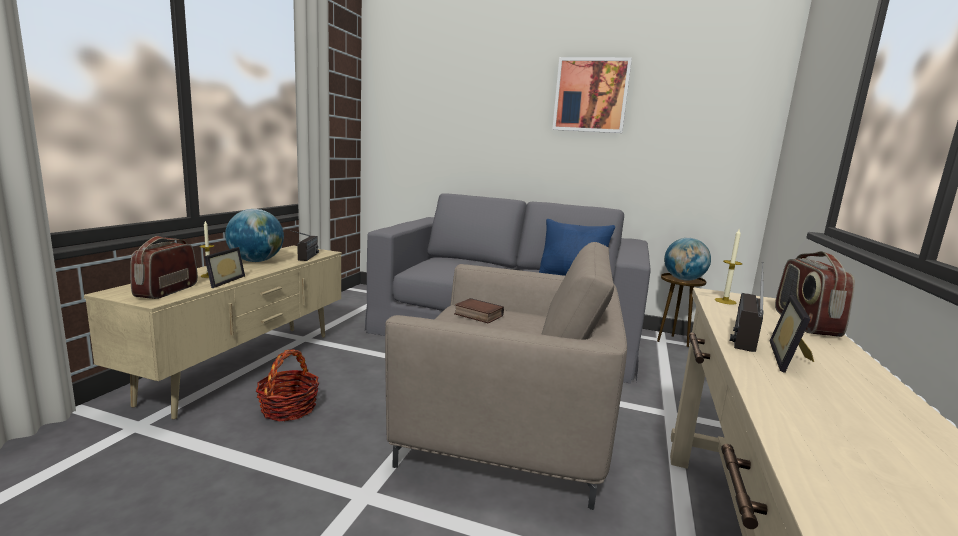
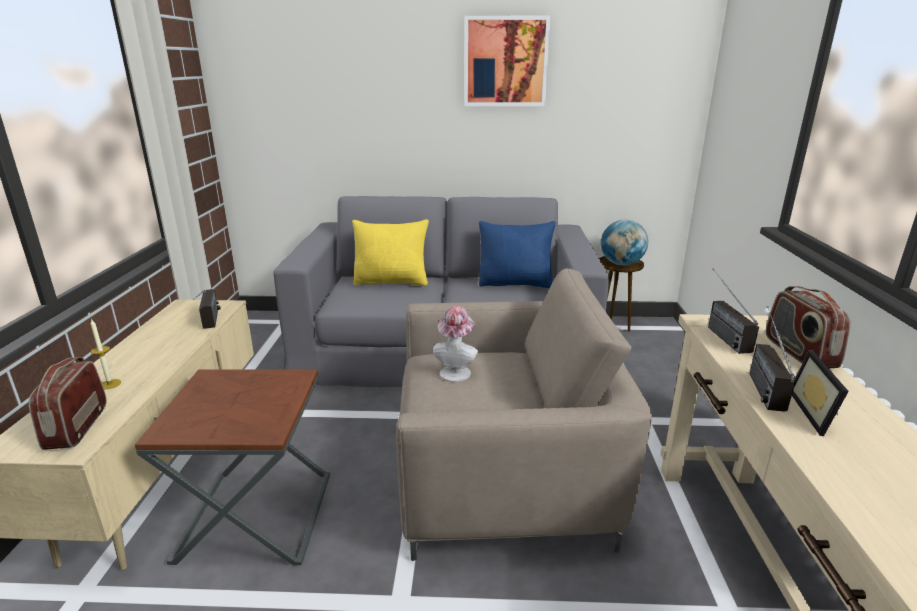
camera: 15 degrees left, 10 degrees up
(222, 281) = (135, 391): picture frame -> none
(256, 261) = (151, 342): globe -> none
(288, 408) = (256, 516): basket -> brown side table
(467, 263) = (392, 282): none -> yellow pillow
(477, 315) = (456, 371): book -> hat
(725, 301) = (719, 332): candle -> radio

